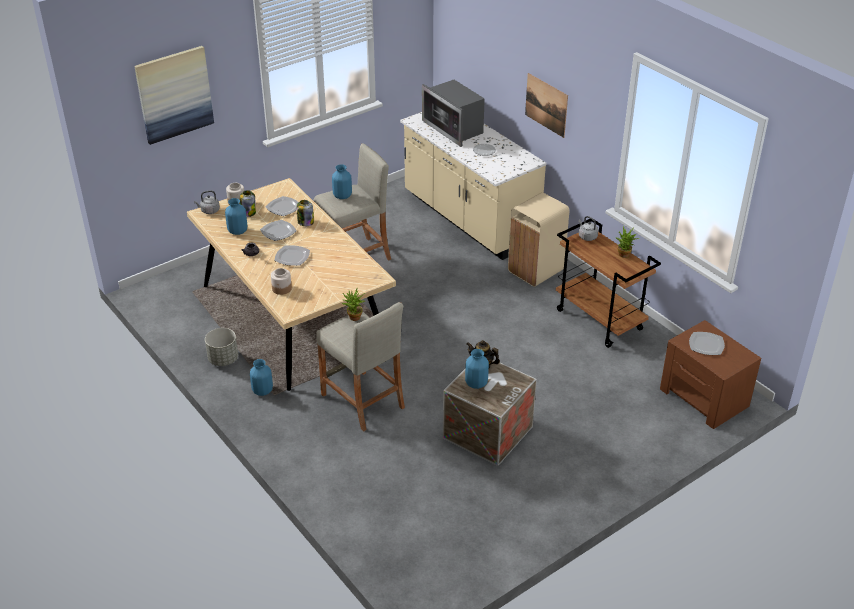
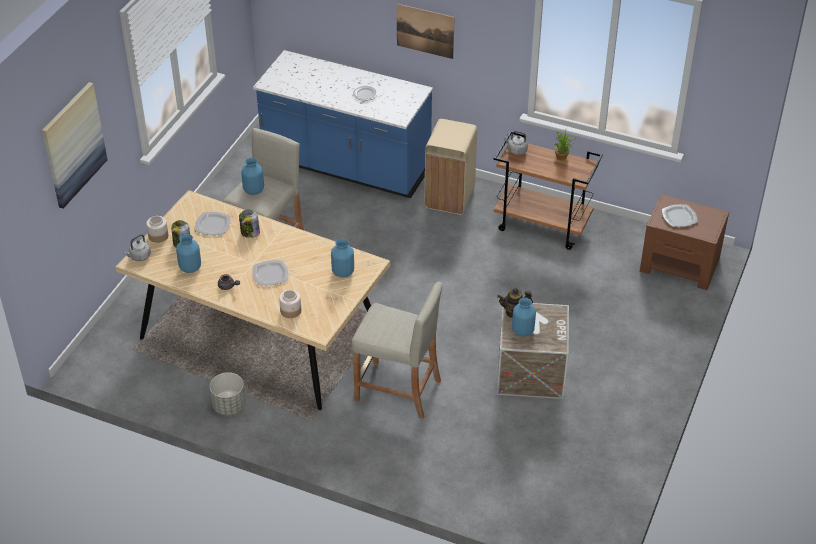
camera: 30 degrees left, 5 degrees up
(262, 391) = (295, 421): blue vase -> blue vase (342, 272)
(278, 232) = (232, 253): plate -> none
(354, 319) = (378, 313): potted plant -> none
(454, 128) = (315, 79): microwave -> none
(469, 219) = (346, 167): beige counter -> blue counter

